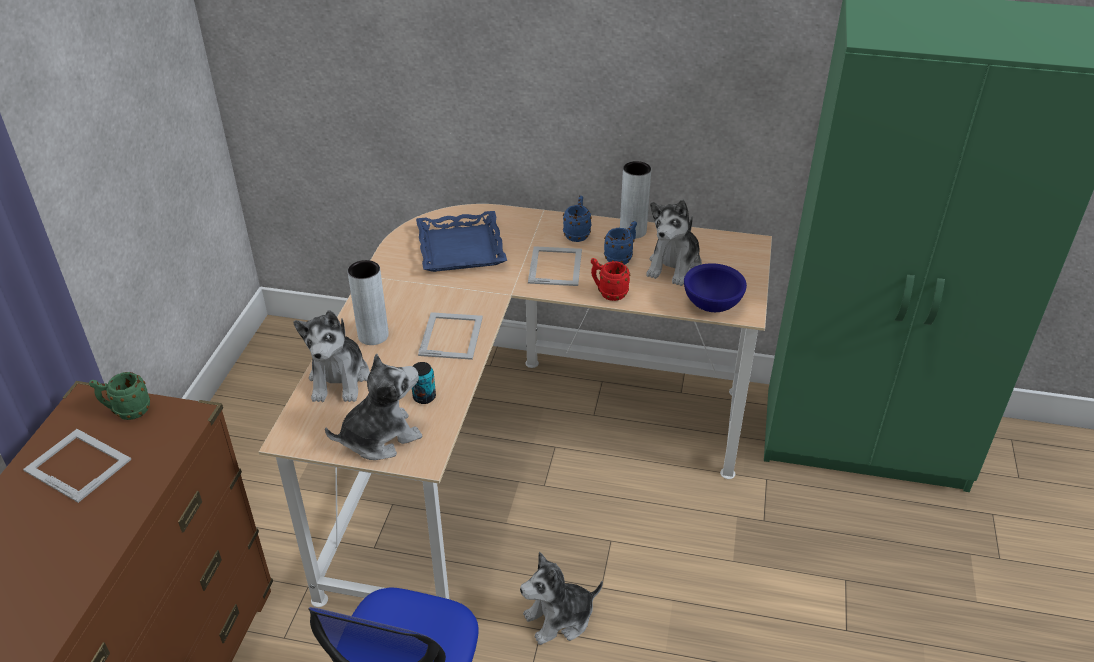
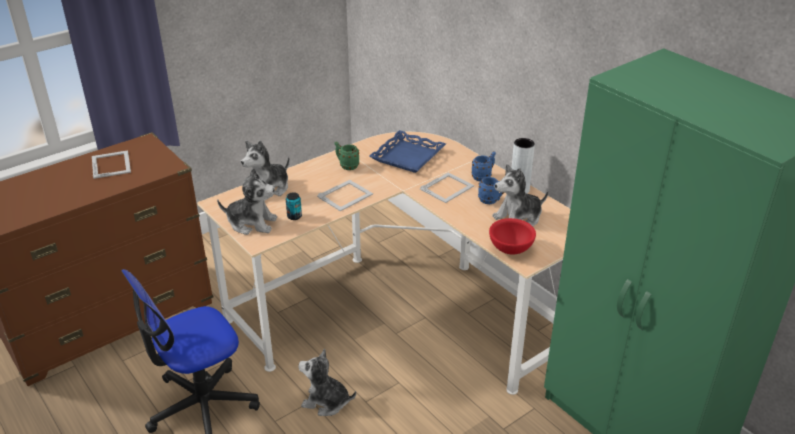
camera: 40 degrees right, 5 degrees down
(127, 411) = (153, 153): green mug -> green mug (346, 166)
(373, 335) = (309, 177): grey vase -> none
(608, 293) = (457, 214): red mug -> none
(712, 304) = (511, 249): blue bowl -> red bowl

